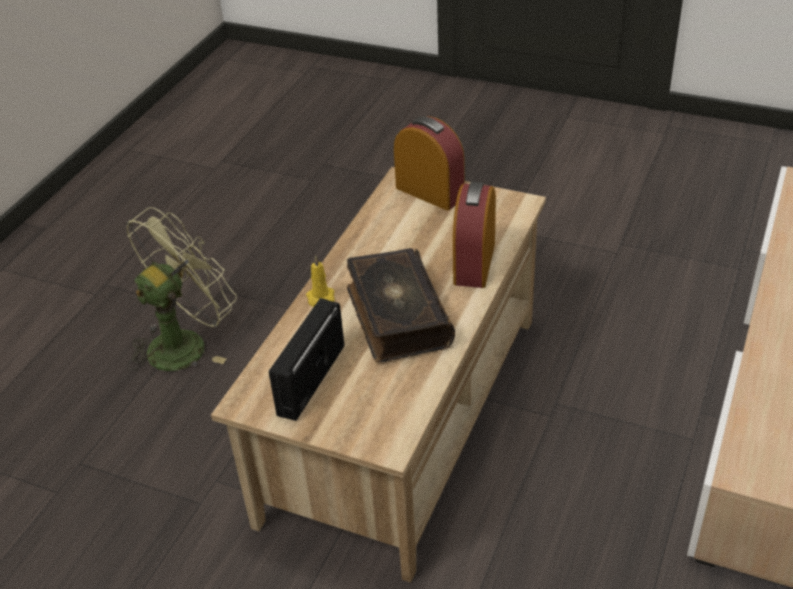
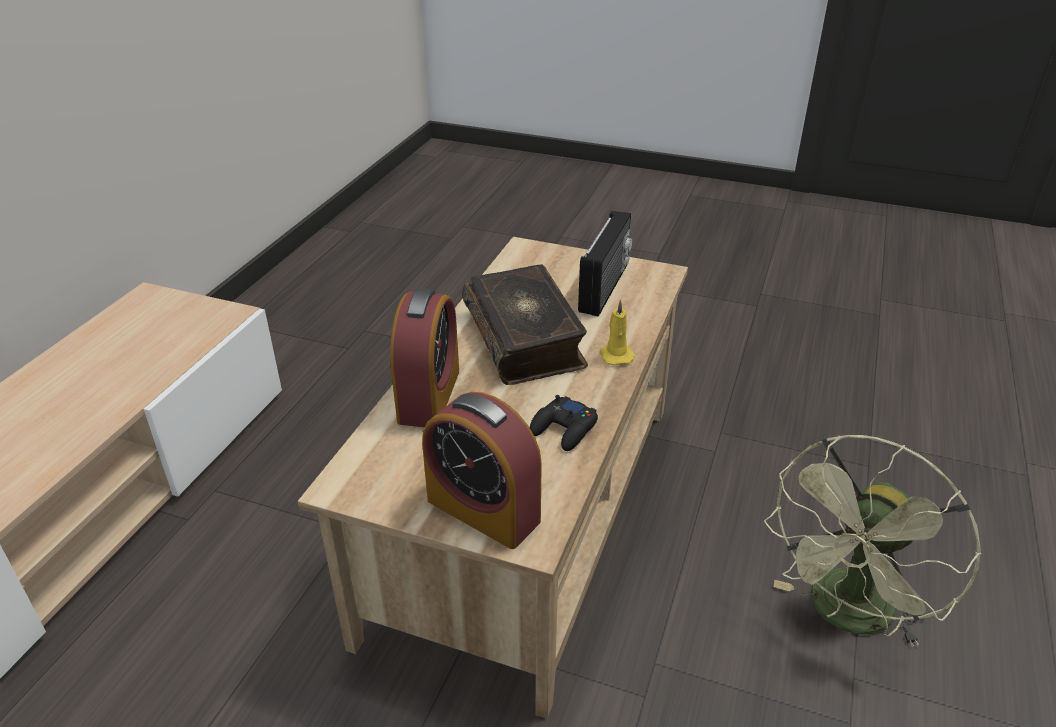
camera: 175 degrees right, 5 degrees down
(374, 239) = (564, 429): none -> black game controller

